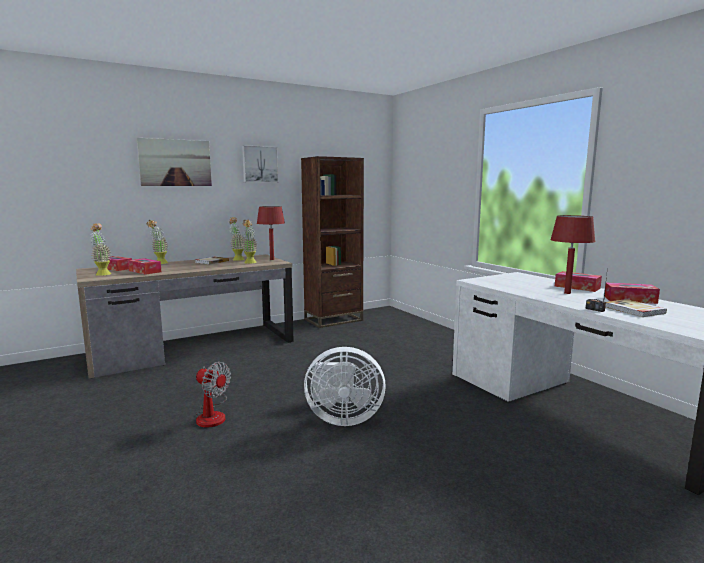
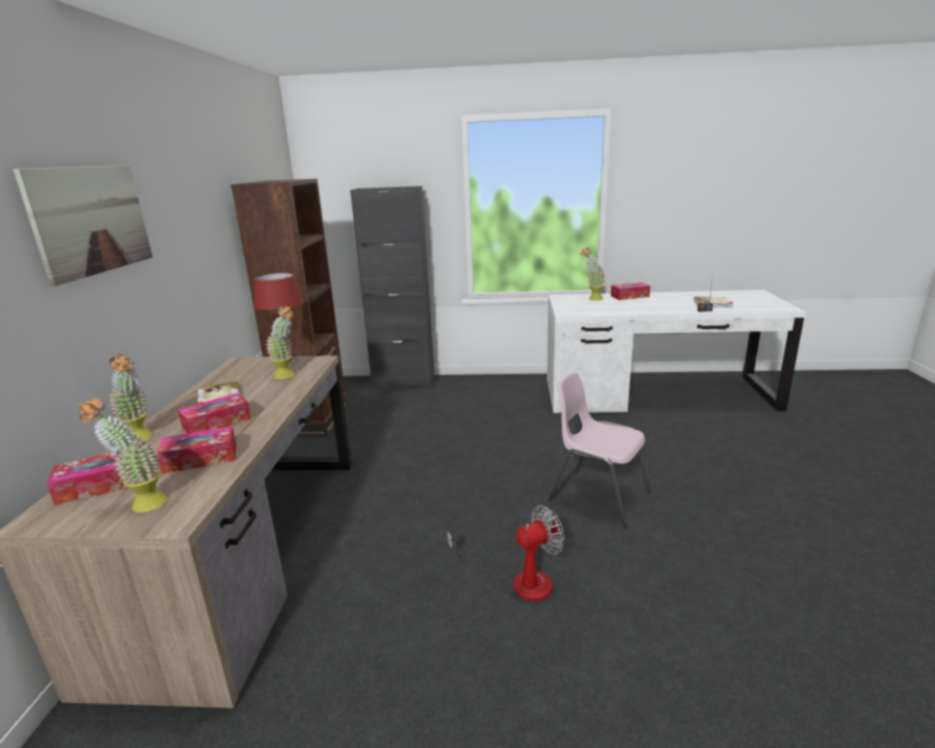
camera: 55 degrees left, 10 degrees up
(237, 259) = (236, 379): potted plant -> potted plant (592, 299)
(260, 164) = (193, 203): picture -> none
(342, 418) = (597, 496): white fan -> pink chair
(418, 323) = (403, 382): none -> black cabinet
(567, 293) = (646, 303): red table lamp -> none
(630, 299) = (682, 296): tissue box -> tissue box (217, 423)

